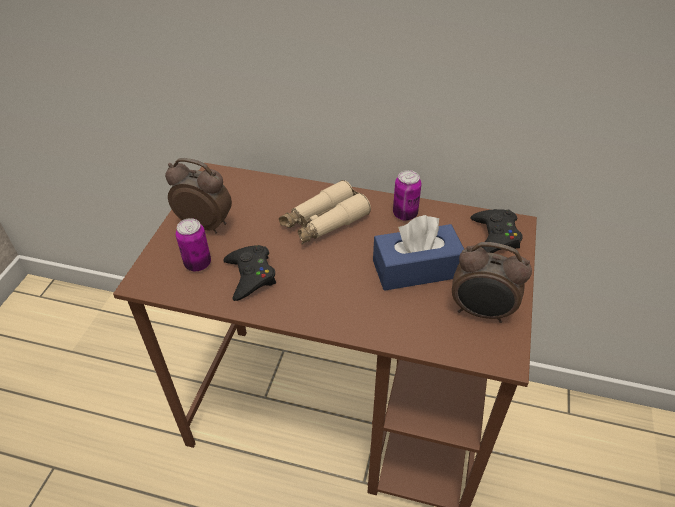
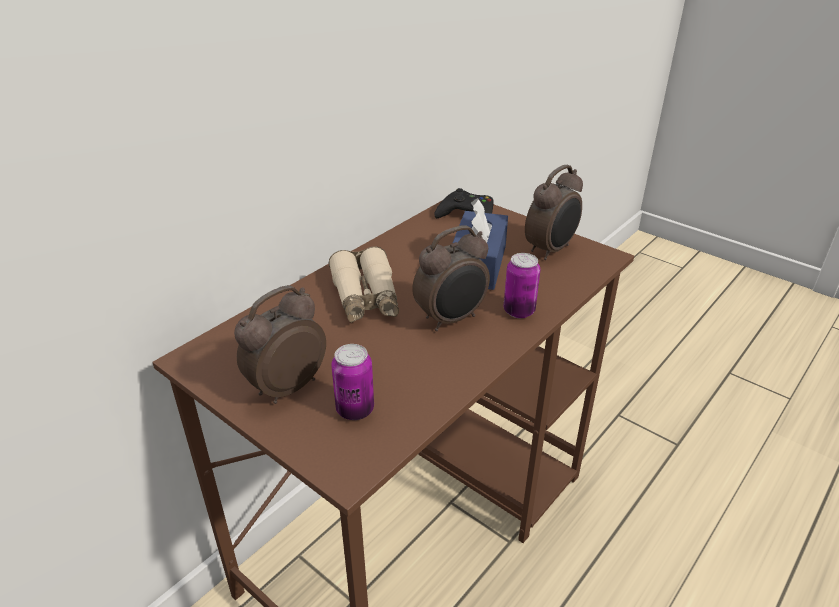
camera: 65 degrees left, 10 degrees down
(250, 275) = (409, 370): black game controller -> none
(325, 278) = (451, 319): none -> alarm clock
(405, 214) = (398, 248): can -> can (519, 311)

